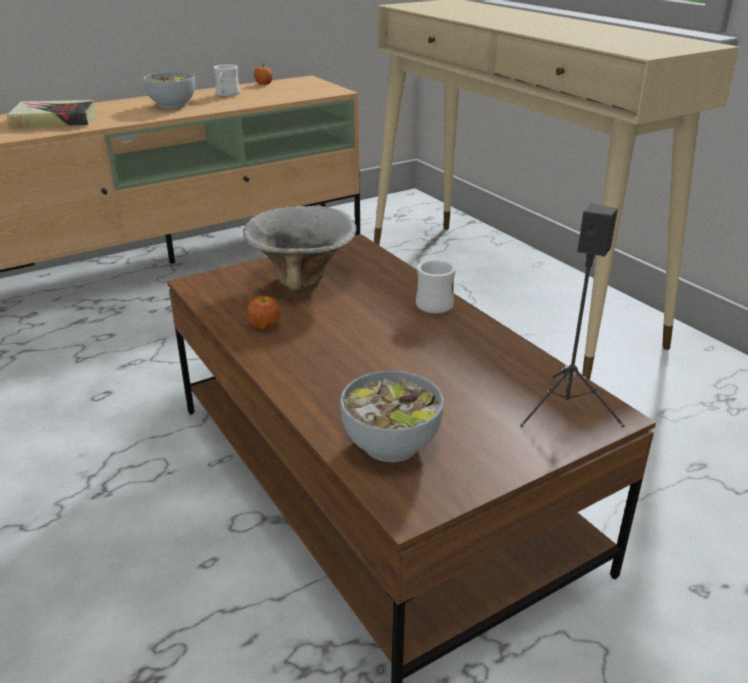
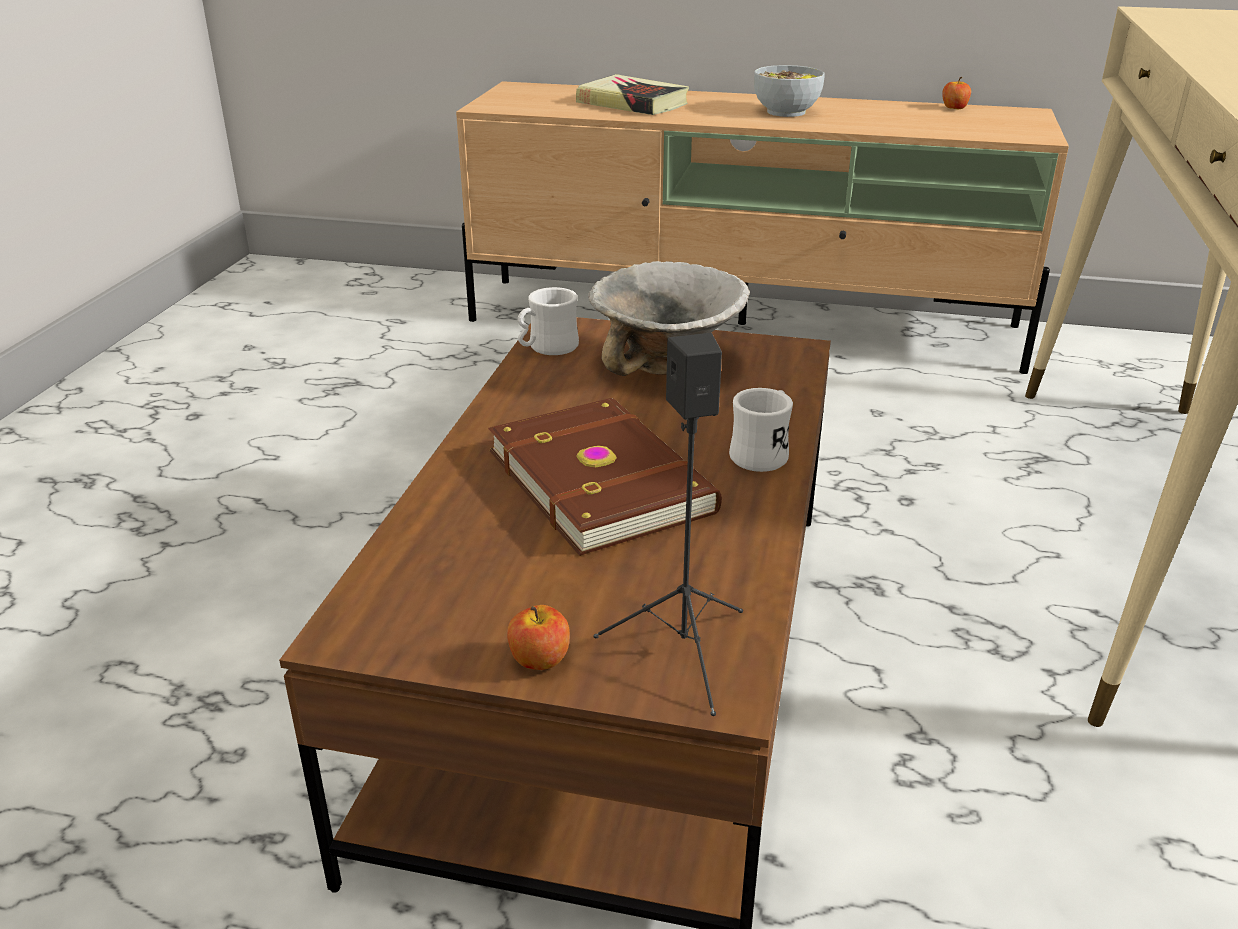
camera: 45 degrees right, 0 degrees up
(227, 95) = (876, 112): white mug -> white mug (547, 348)
(265, 325) = (543, 395): apple -> apple (539, 660)
(382, 352) = (602, 479): none -> brown book
(391, 444) = (440, 571): bowl -> none

